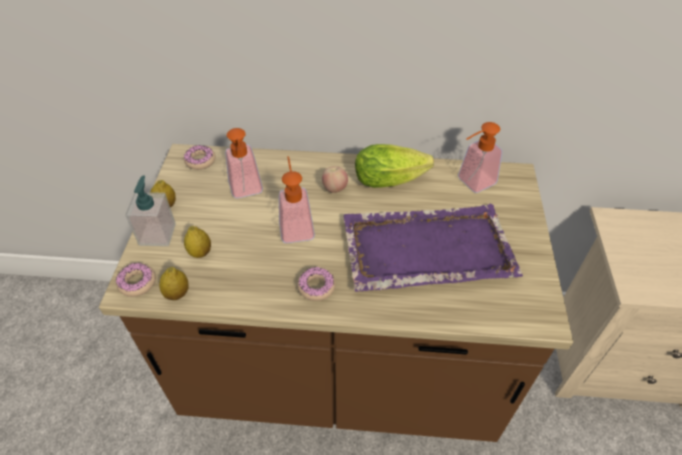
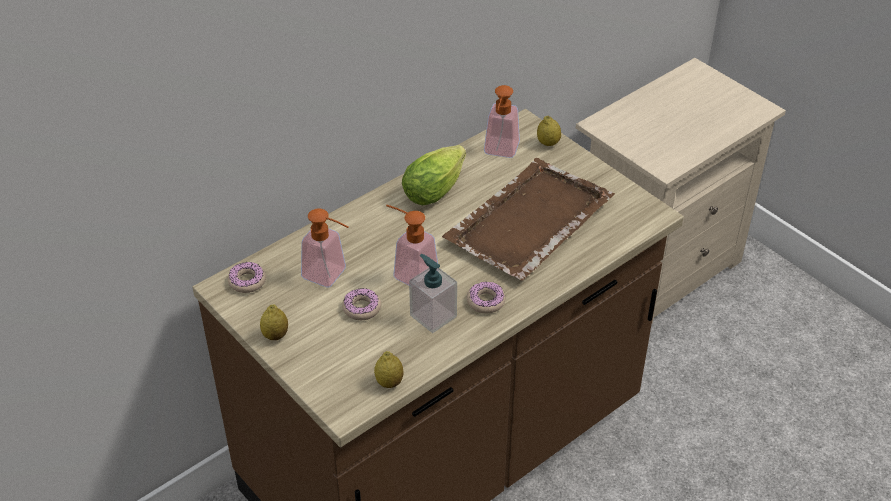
camera: 45 degrees left, 5 degrees down
(137, 283) = (345, 400): donut -> donut (362, 308)
(157, 234) = (304, 358): soap dispenser -> soap dispenser (433, 316)
(200, 252) = (362, 344): lemon -> lemon (548, 143)
(334, 189) = (401, 225): apple -> none
(425, 249) = (528, 222): purple tray -> brown tray

